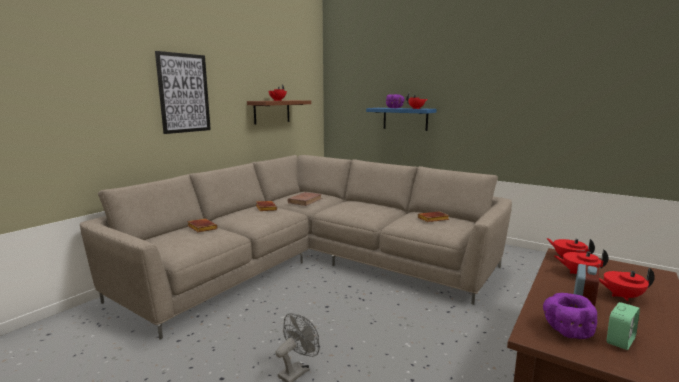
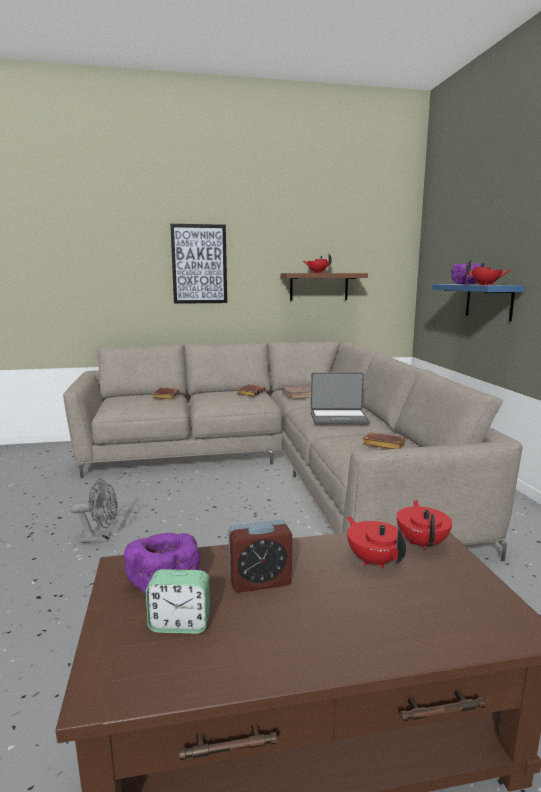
camera: 45 degrees right, 0 degrees up
(369, 210) = (339, 418): none -> laptop
(621, 296) = (342, 605): red teapot -> none

